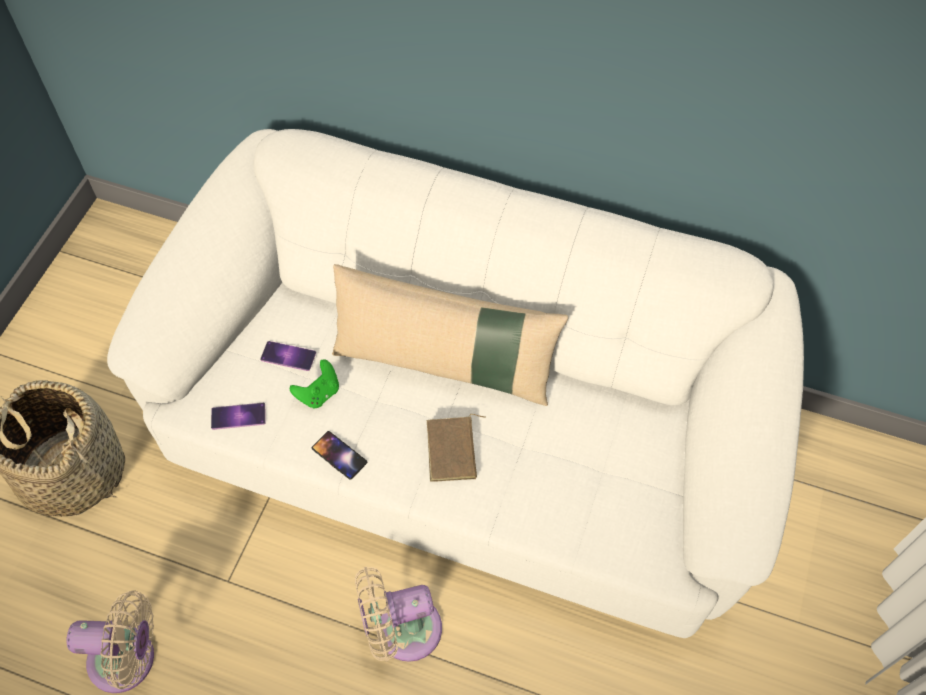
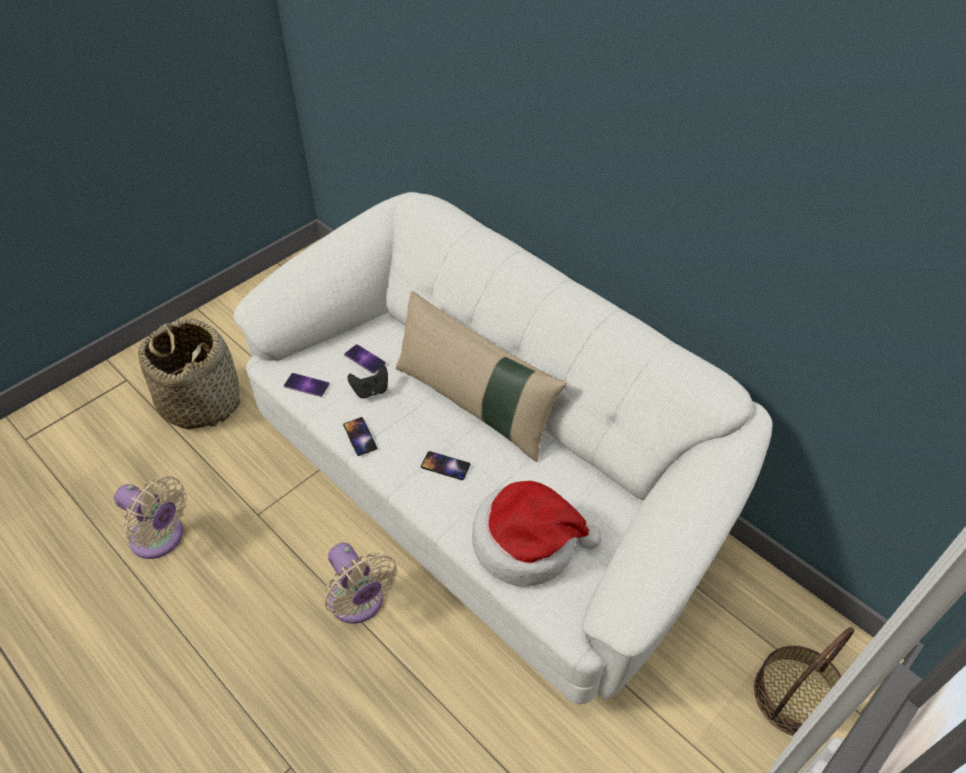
camera: 25 degrees right, 10 degrees down
(319, 393) = (371, 390): green game controller -> black game controller
(401, 630) = (359, 603): beige fan -> beige fan turned 135 degrees counterclockwise
(454, 451) = (445, 466): brown book -> phone
(585, 501) = (527, 542): none -> hat
(866, 530) = (795, 696): none -> basket

